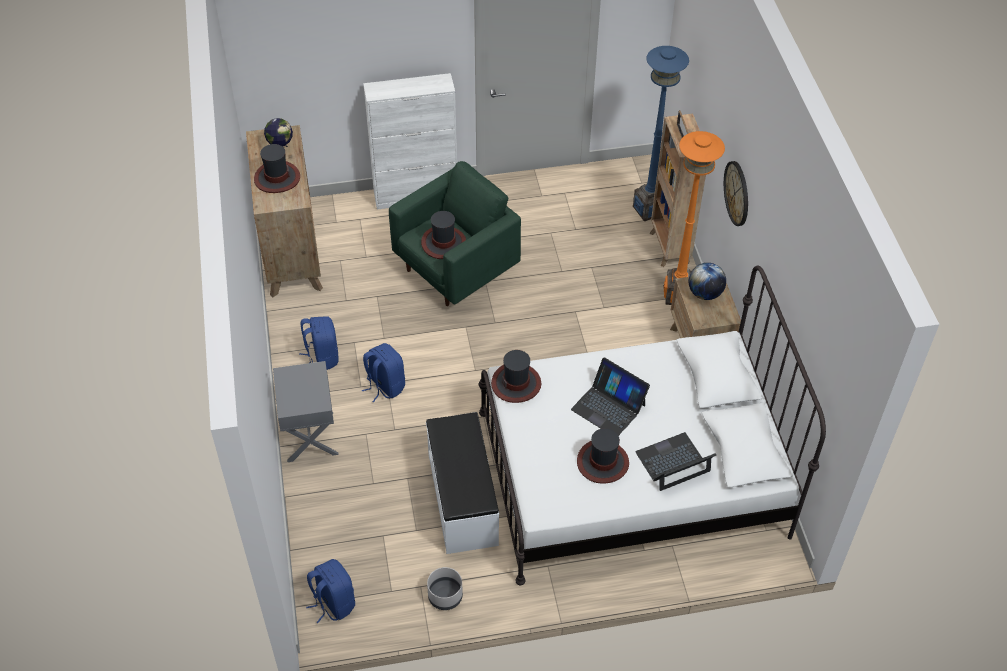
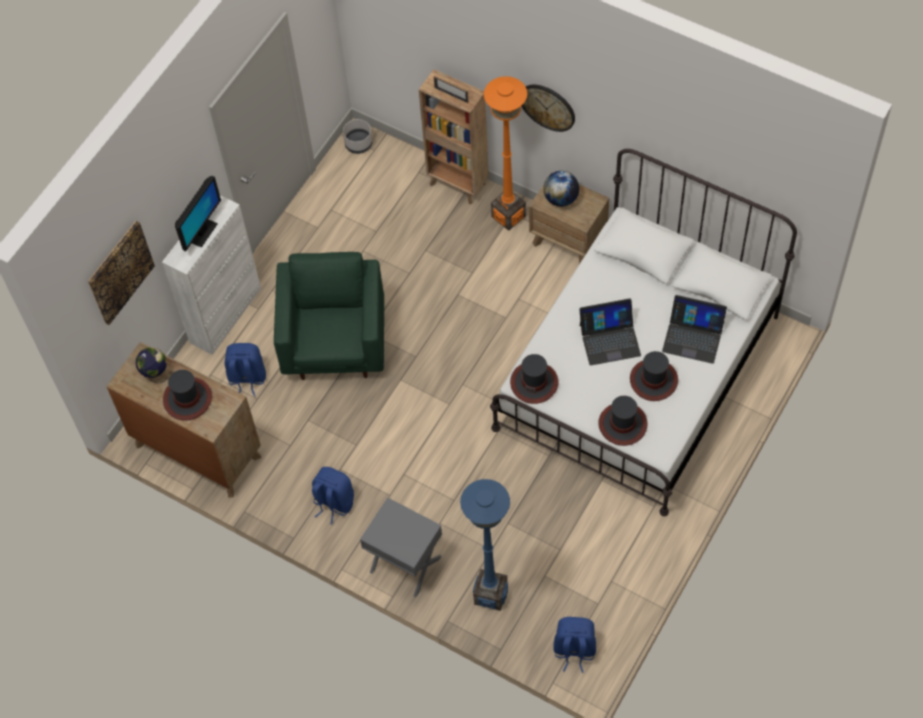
camera: 45 degrees left, 10 degrees up
(312, 51) = (120, 272): none -> picture
(384, 386) = (405, 477): blue backpack -> blue backpack (247, 378)
(409, 87) = (202, 232): none -> monitor
(443, 243) = (335, 331): hat -> hat (623, 424)
(445, 596) = (634, 571): grey planter -> grey planter (359, 144)
(463, 499) = (561, 498): white bench -> none
(648, 210) = (406, 168): blue floor lamp -> blue floor lamp (490, 595)
(673, 462) = (693, 337): laptop -> laptop turned 90 degrees counterclockwise

